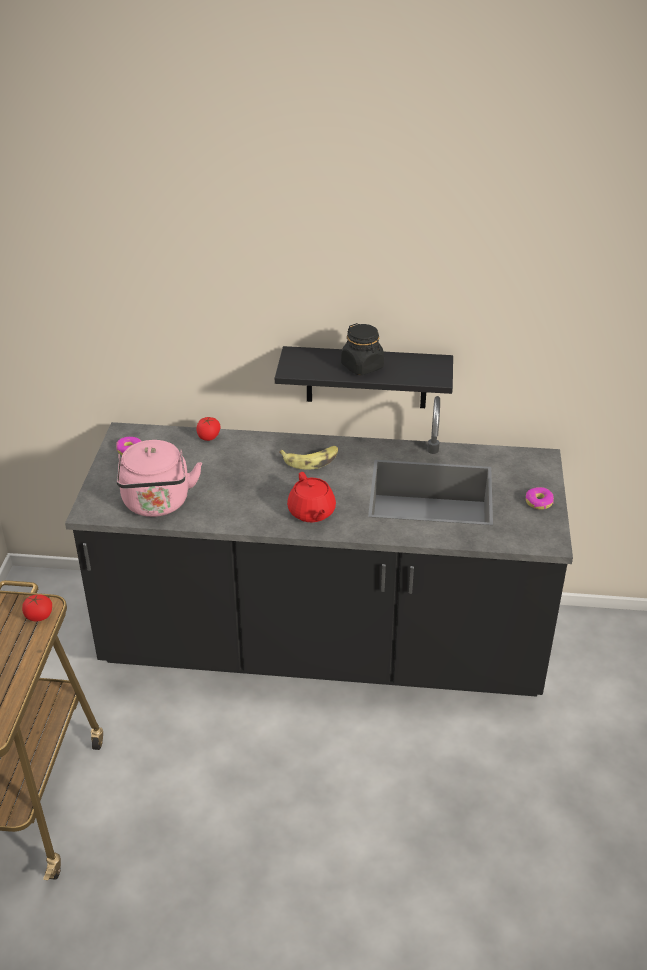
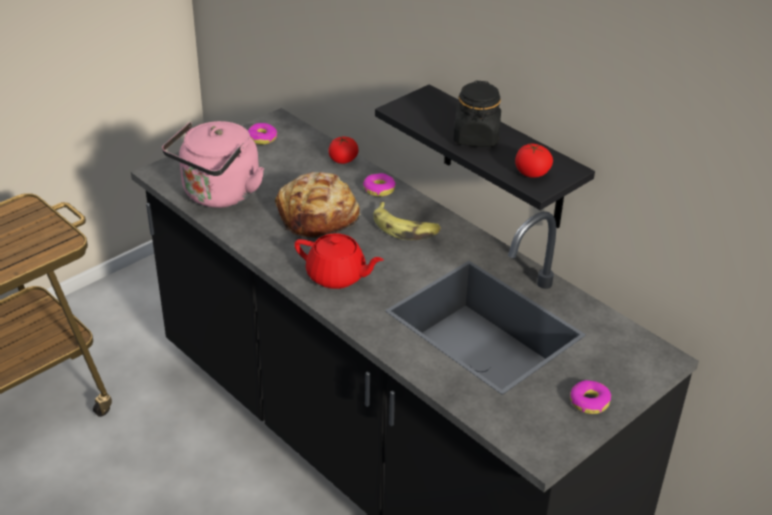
camera: 40 degrees right, 0 degrees up
(39, 616) = (50, 245): tomato -> tomato (531, 173)
(248, 483) = (319, 218): none -> bread
(260, 444) = (379, 189): none -> donut
(311, 512) = (337, 276): red teapot -> red teapot turned 90 degrees counterclockwise

